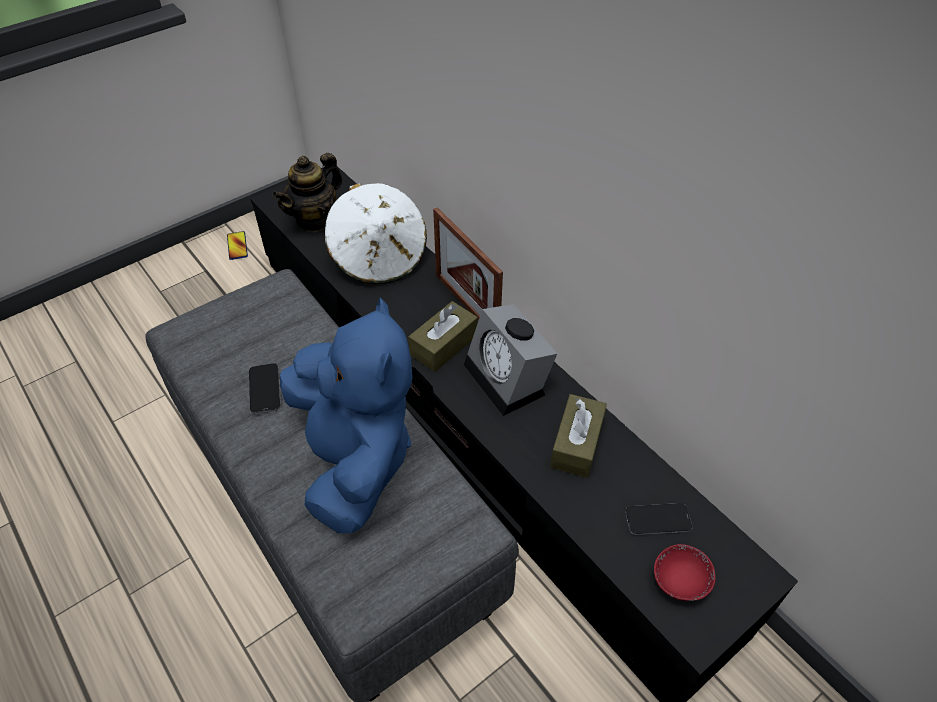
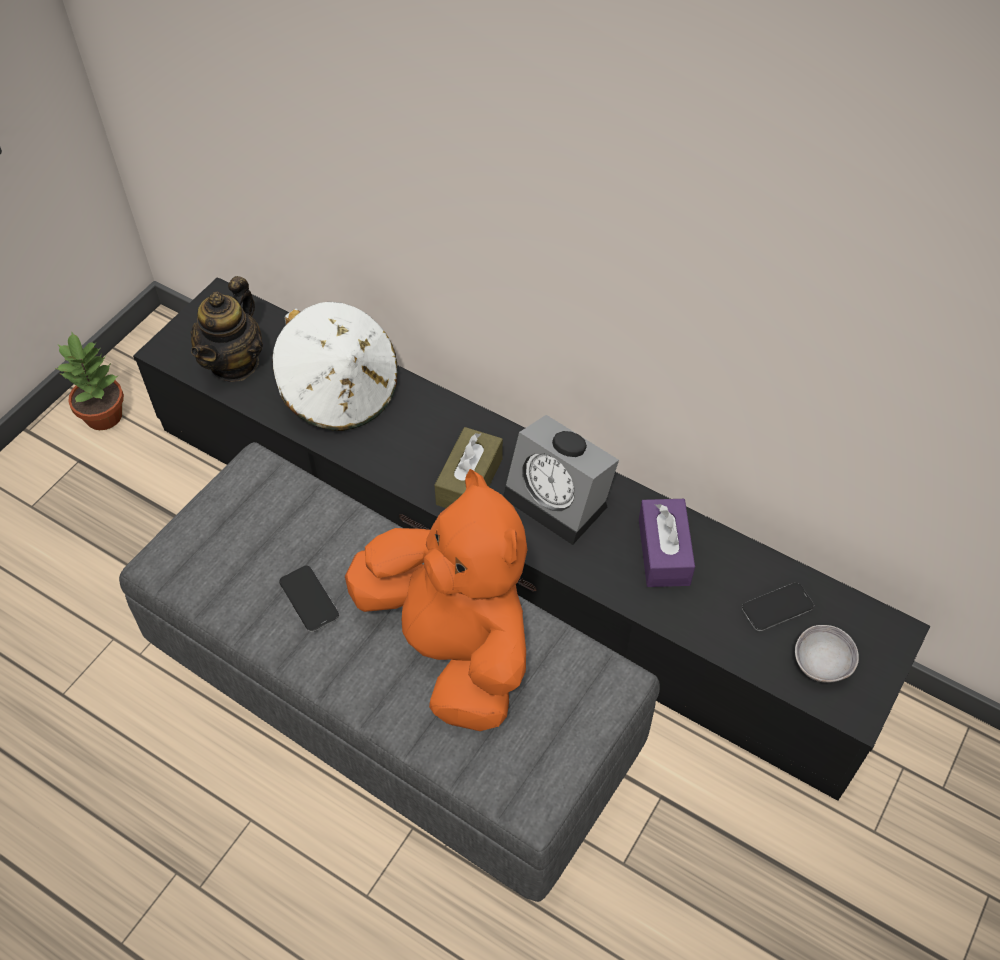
camera: 20 degrees left, 5 degrees up
(237, 246) = (105, 415): phone -> potted plant
(354, 459) = (452, 647): blue plush toy -> orange plush toy
(466, 305) = (473, 425): picture frame -> none
(577, 443) = (664, 552): brown tissue box -> purple tissue box
(680, 581) = (821, 663): red bowl -> grey bowl

